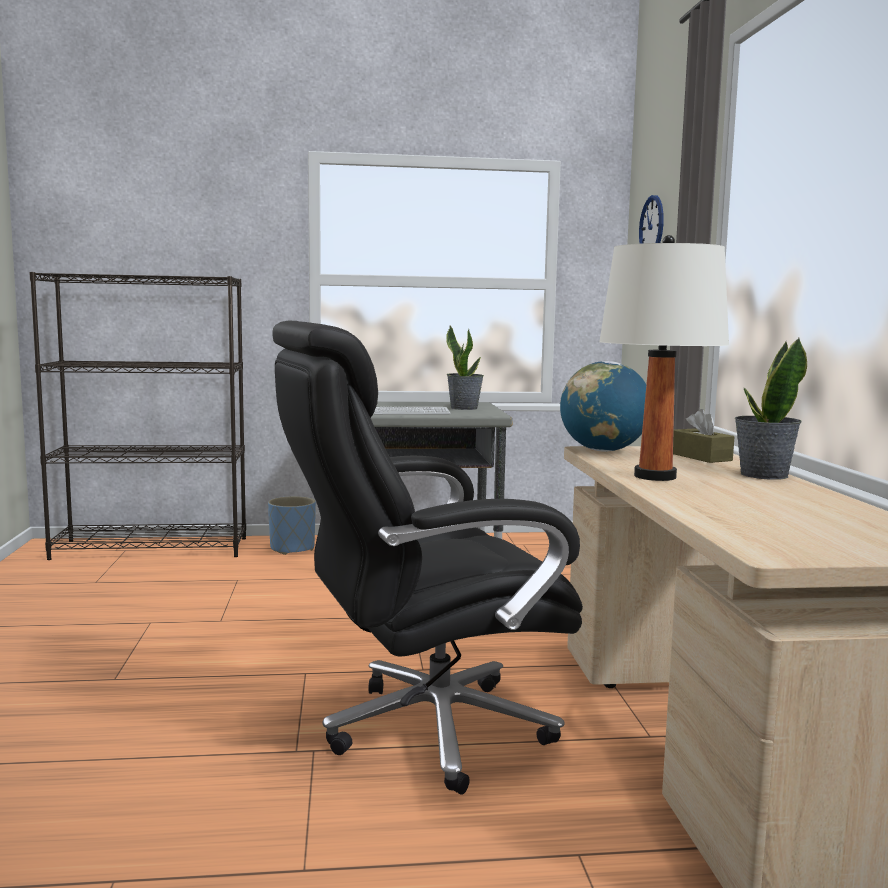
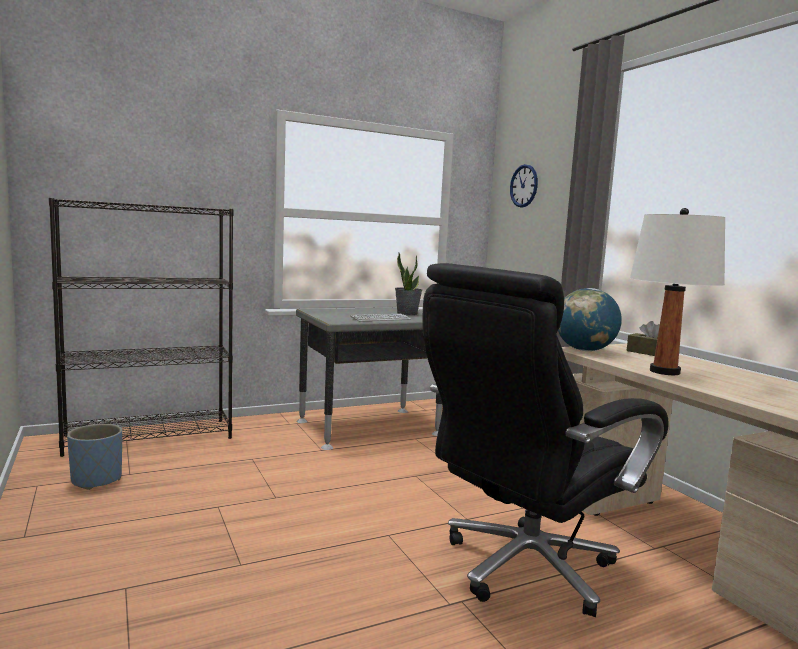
camera: 20 degrees left, 0 degrees up
(292, 548) = (269, 427): blue planter -> blue planter (96, 480)
(763, 475) = (714, 366): potted plant -> none

